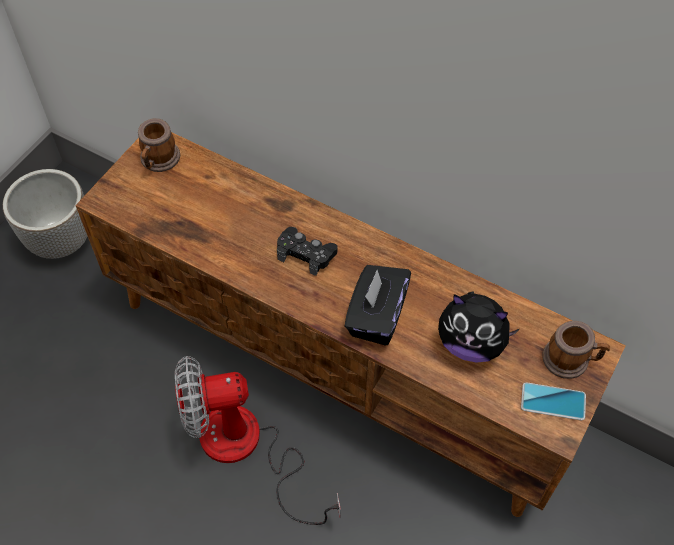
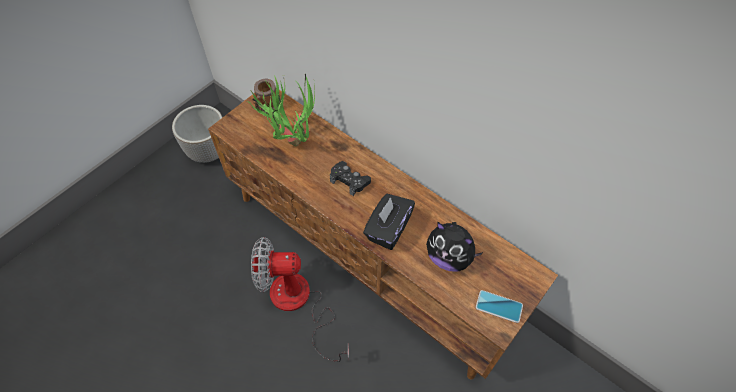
camera: 10 degrees right, 0 degrees up
(205, 202) = (290, 137): none -> potted plant
(570, 360) = (517, 279): mug -> none

